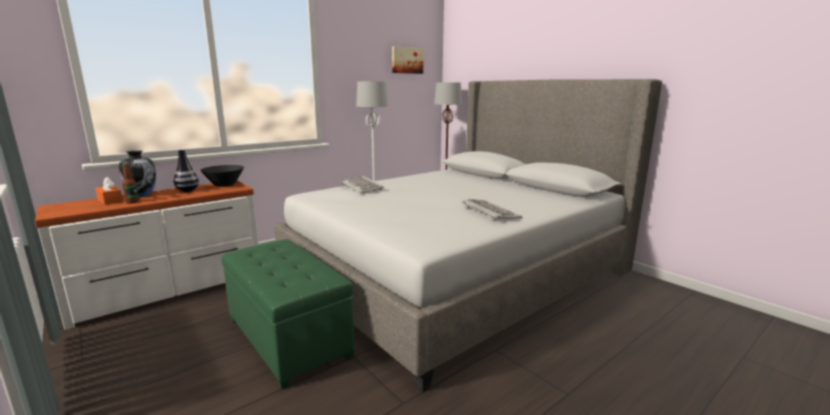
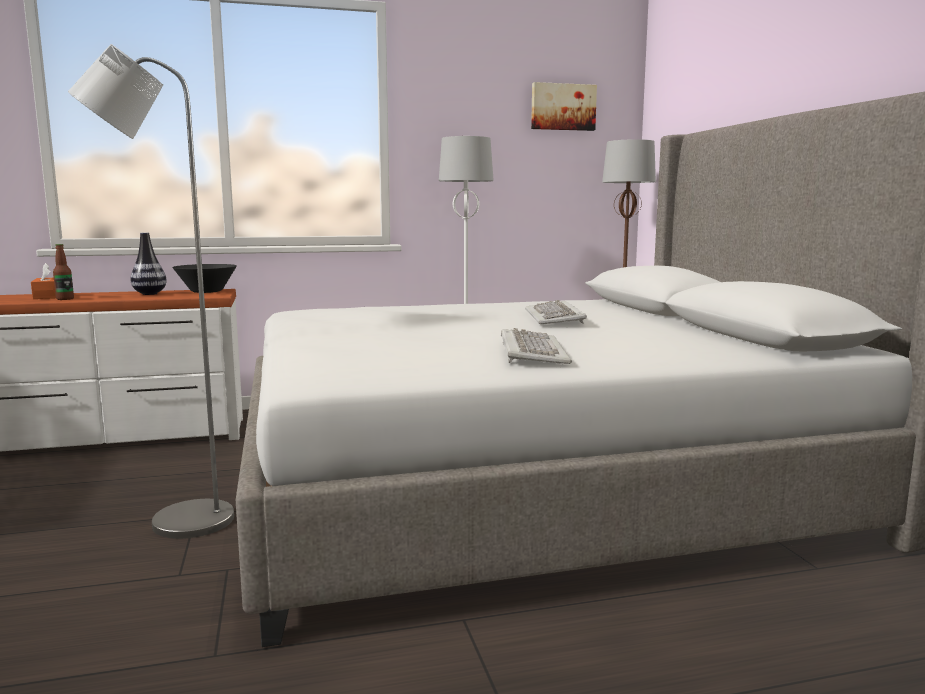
camera: 25 degrees right, 5 degrees down
(142, 195) = (92, 294): vase -> none
(289, 337) = (176, 522): green ottoman -> grey floor lamp
(363, 187) = (389, 307): keyboard -> keyboard (555, 317)

